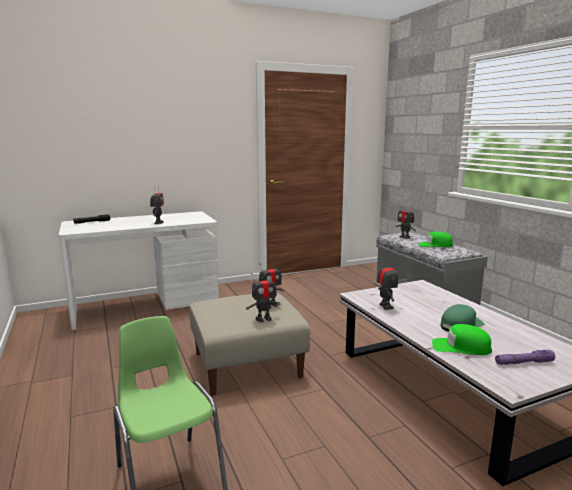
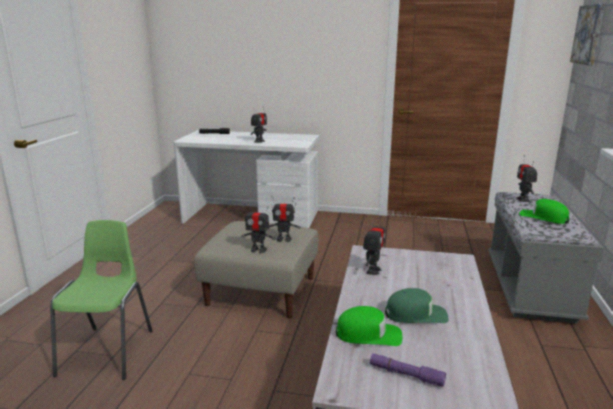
camera: 35 degrees right, 5 degrees up
(402, 116) = (588, 34): none -> picture
(460, 347) = (369, 334): green cap -> green cap turned 135 degrees clockwise

